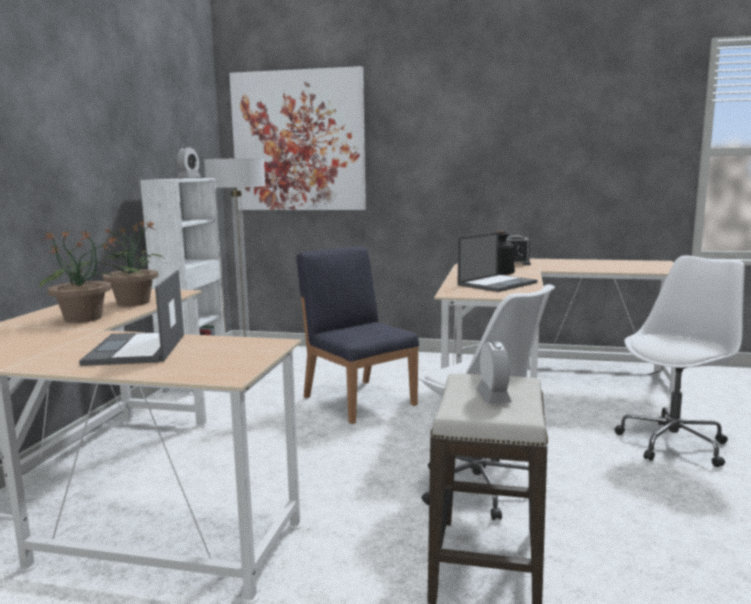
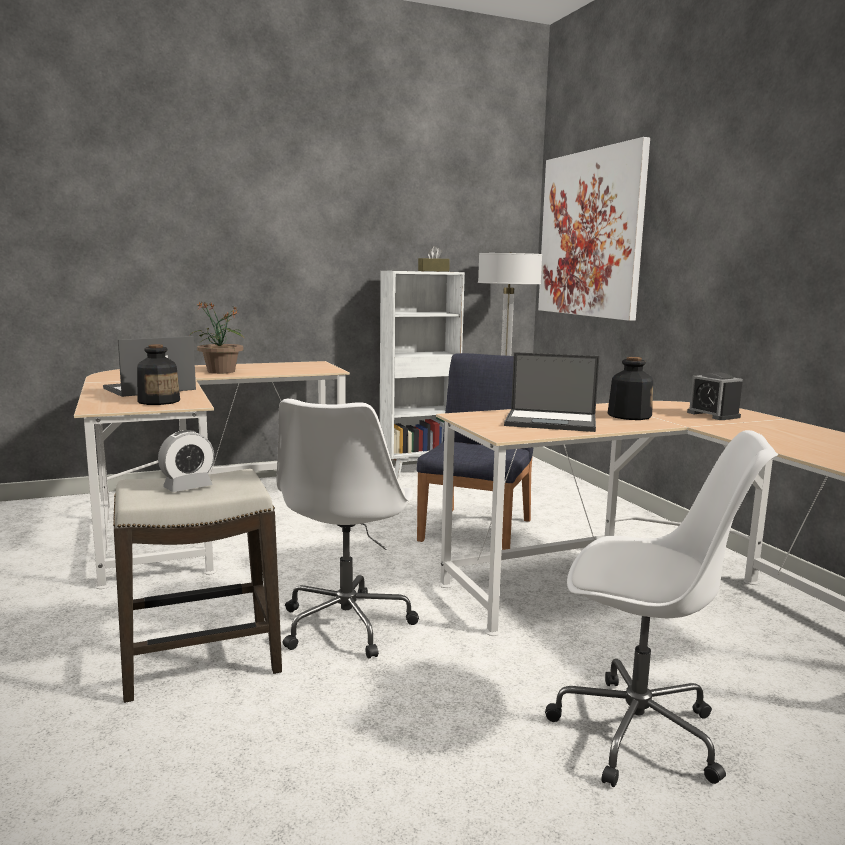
camera: 55 degrees right, 0 degrees up
(134, 302) = (282, 370): potted plant -> none
(189, 178) = (433, 271): alarm clock -> brown tissue box
(227, 352) = (159, 401): none -> bottle

